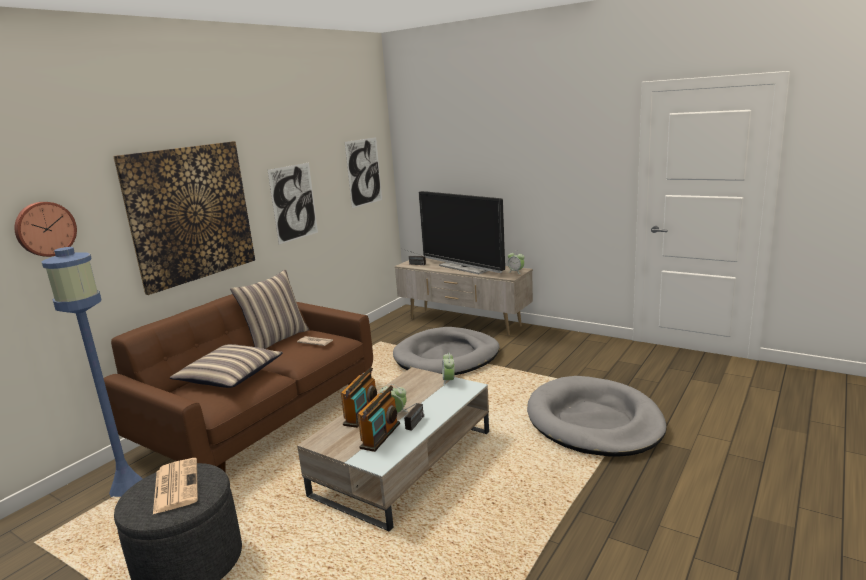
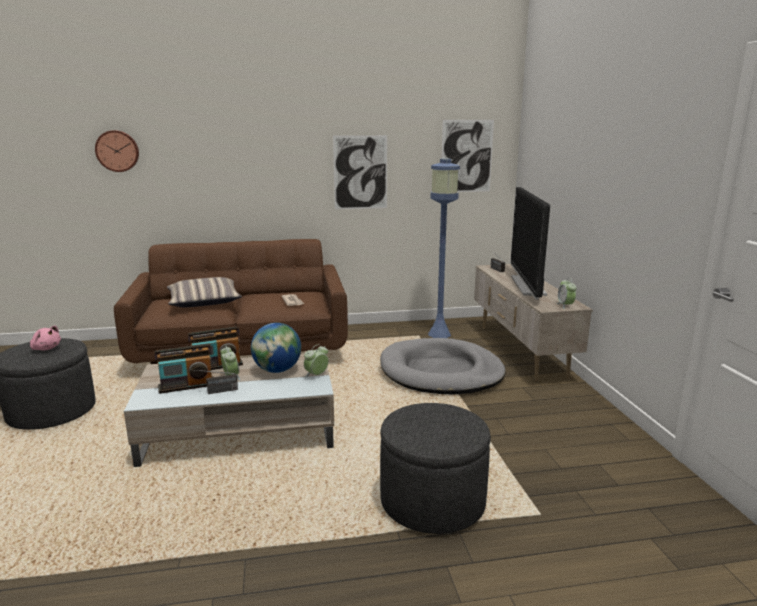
camera: 45 degrees right, 0 degrees up
(127, 488) = (119, 355): blue floor lamp -> blue floor lamp (439, 334)
(175, 485) = (46, 348): newspaper -> pink plush toy
(190, 214) = (242, 162): picture -> none
(276, 339) = (283, 290): pillow -> none
(415, 392) = (277, 370): none -> globe
(594, 421) = (432, 501): grey dog bed -> grey ottoman

